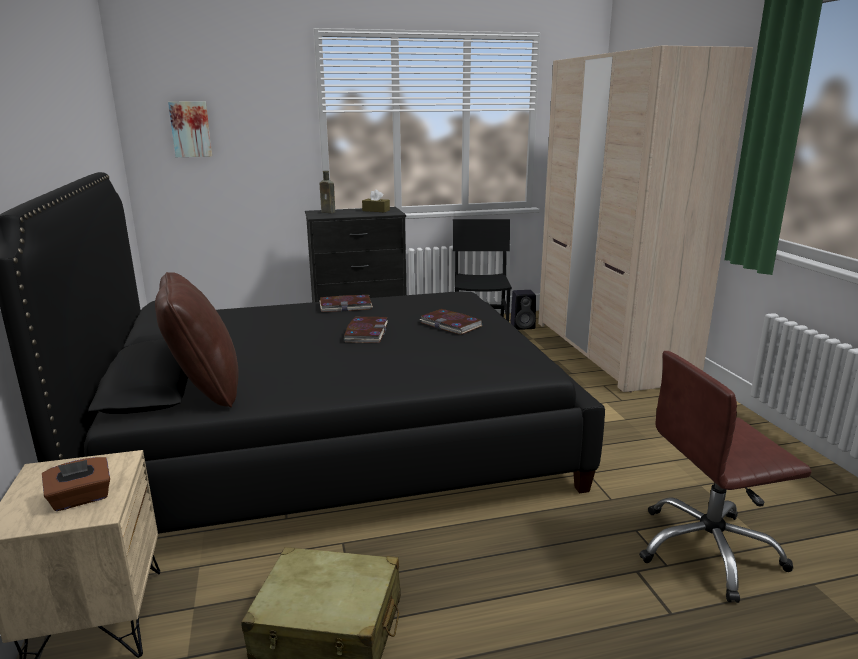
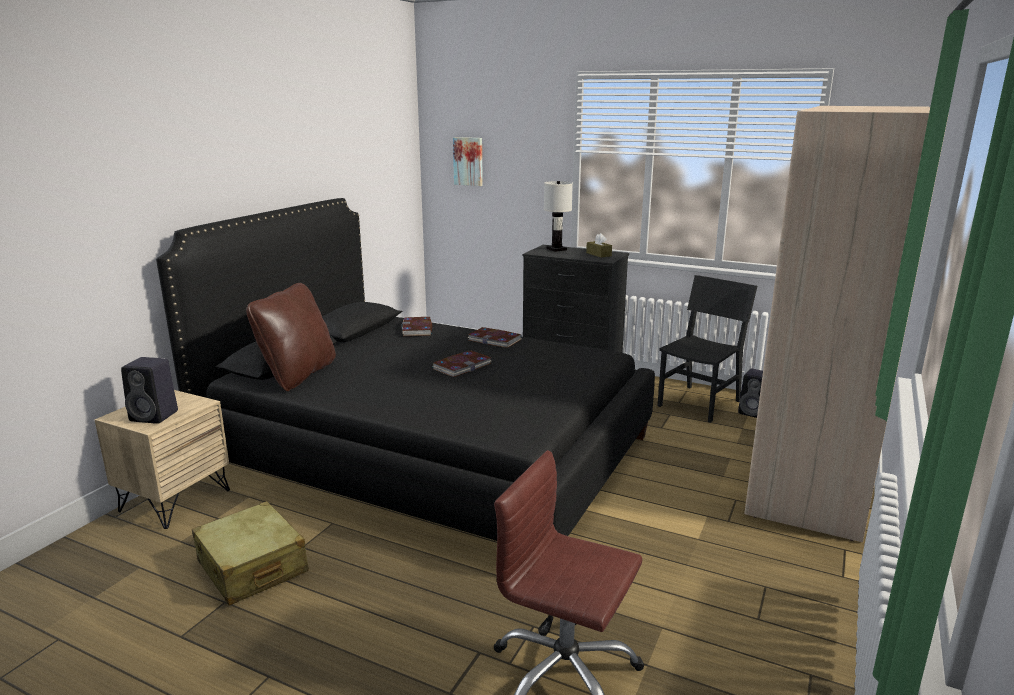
camera: 40 degrees right, 0 degrees up
(81, 499) = (155, 416): brown tissue box -> black speaker
(329, 212) = (556, 249): brown bottle -> white table lamp
(451, 324) = (538, 379): book -> book (417, 329)

